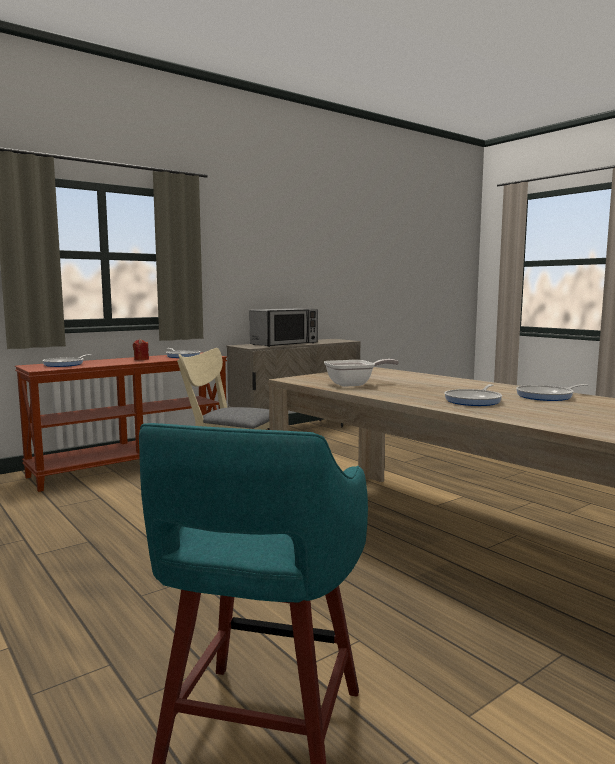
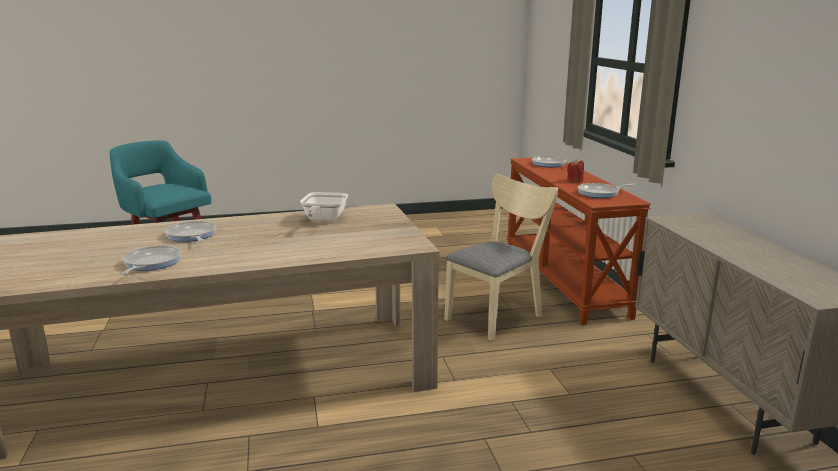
camera: 115 degrees right, 10 degrees up
(285, 344) = (727, 241): microwave -> none

